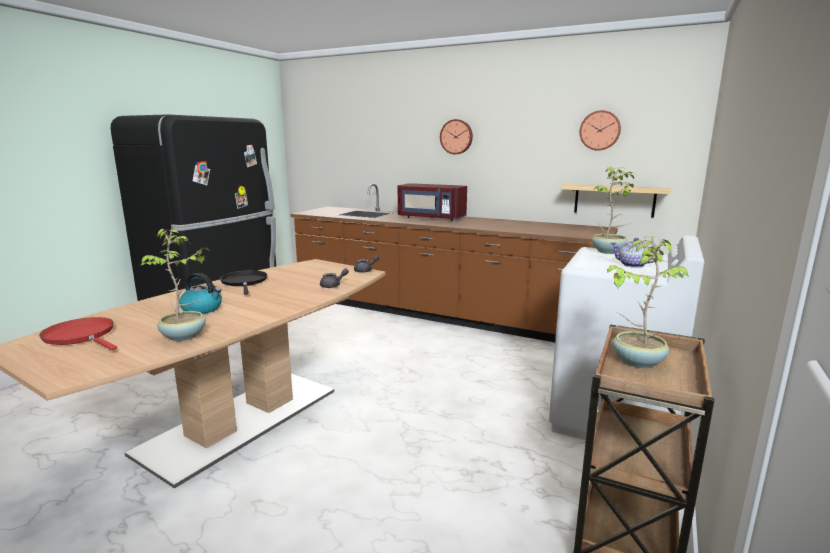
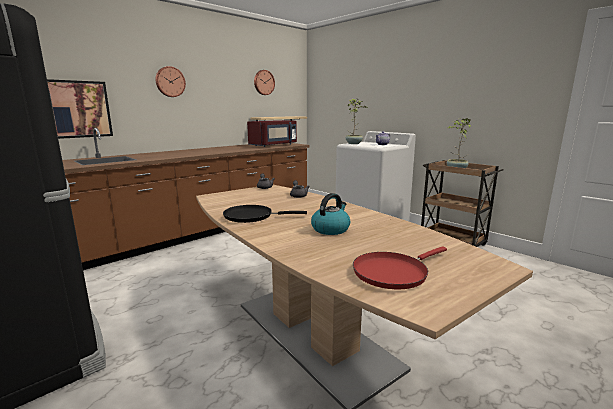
camera: 70 degrees left, 0 degrees up
(184, 336) = (404, 233): potted plant -> none
(374, 165) = (78, 109): none -> picture
(431, 218) = (177, 153): red microwave -> red microwave (274, 145)

